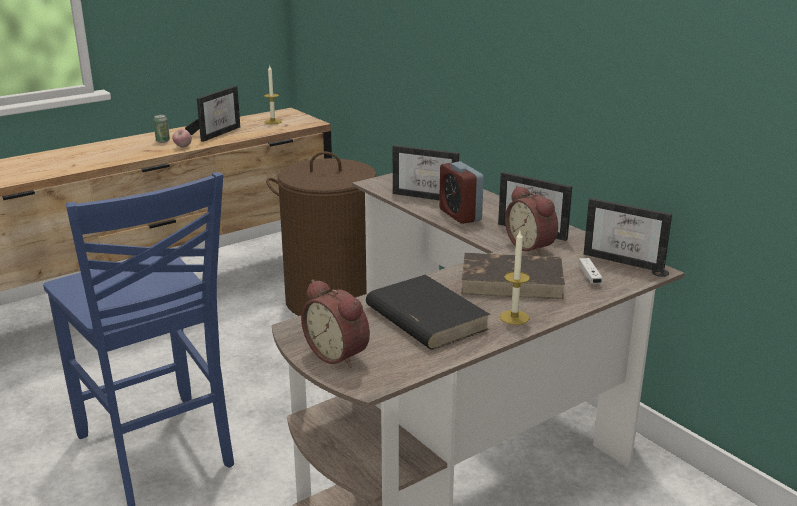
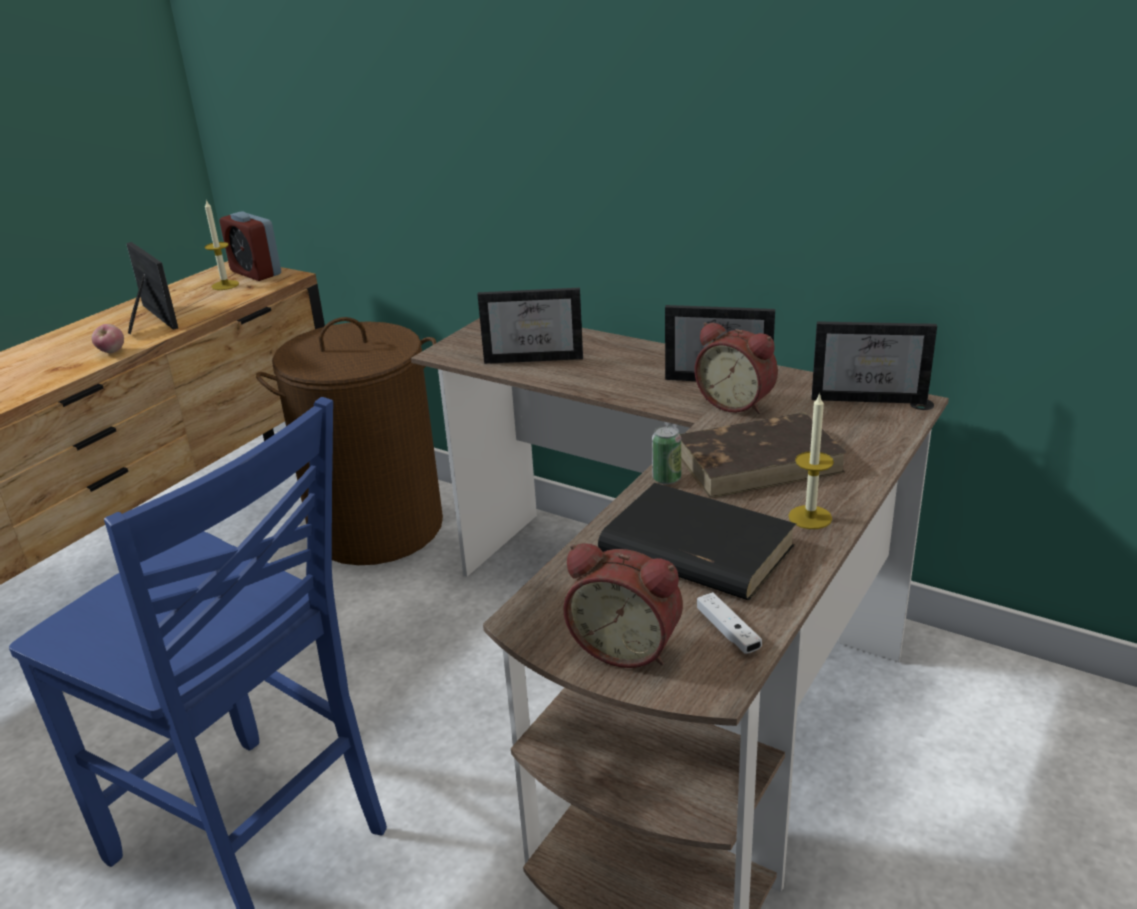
camera: 20 degrees left, 5 degrees up
(163, 141) = (69, 348): can -> can (666, 478)
(217, 133) = (150, 319): picture frame -> picture frame turned 45 degrees counterclockwise
(460, 215) = (603, 376): alarm clock -> alarm clock (256, 273)
(589, 276) = (846, 430): white game controller -> white game controller (728, 632)

